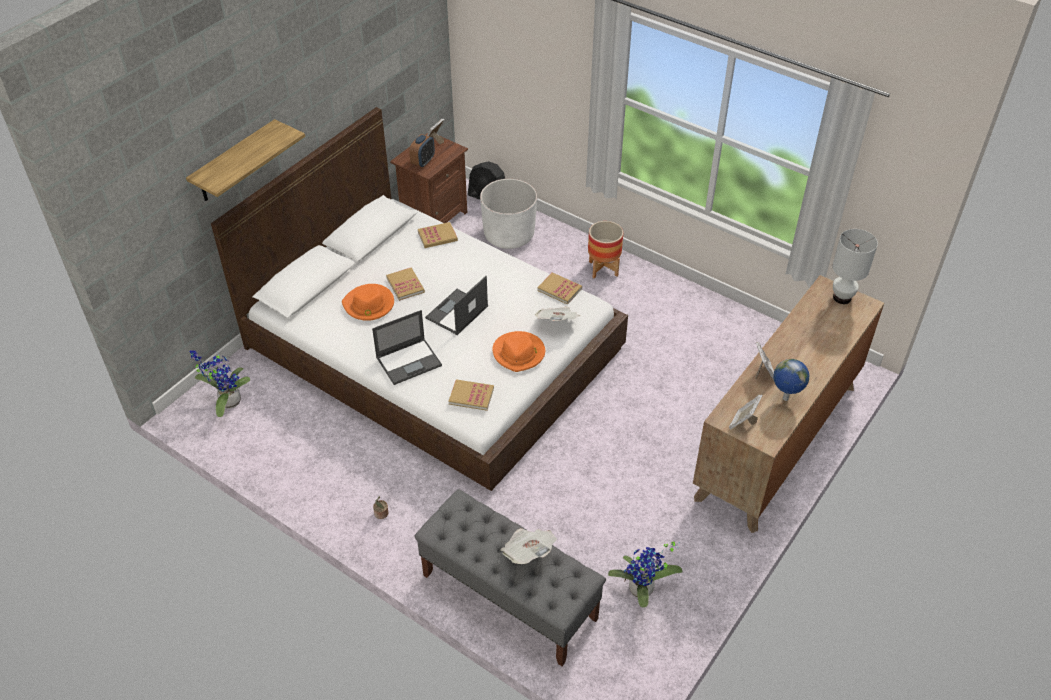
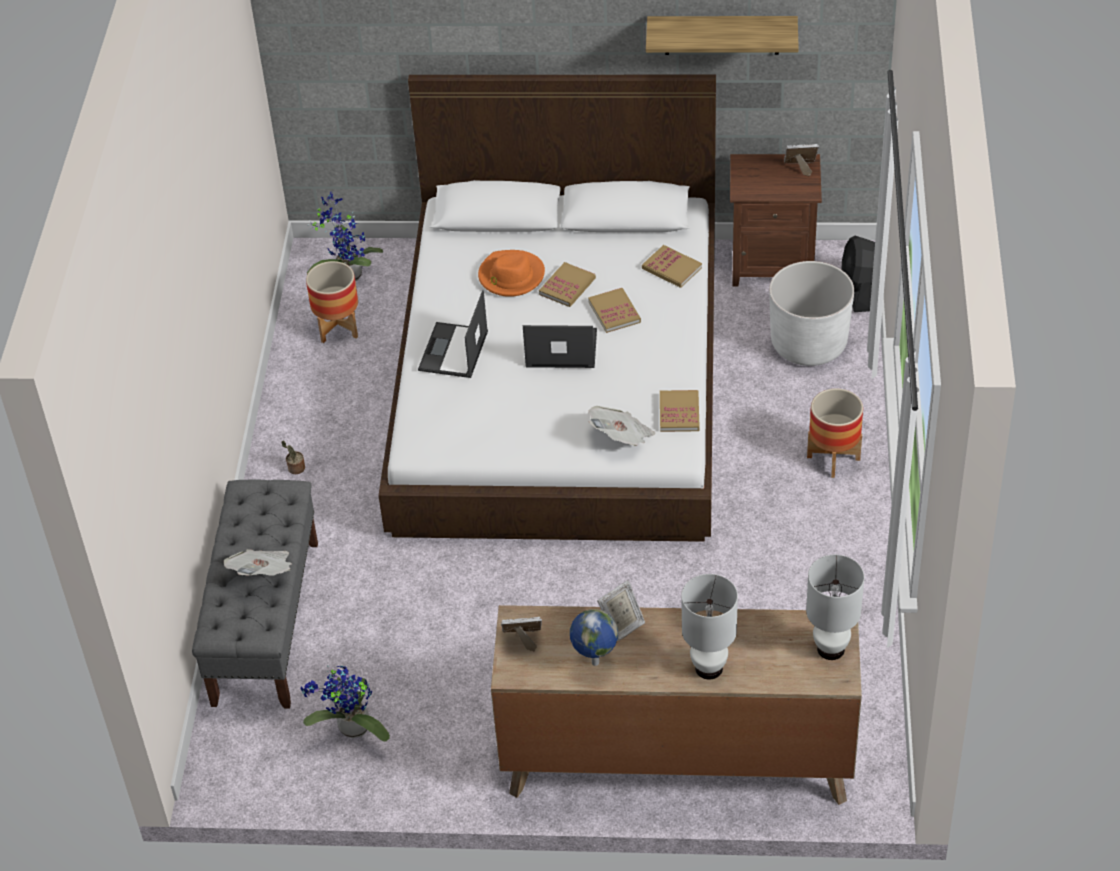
camera: 60 degrees right, 0 degrees up
(235, 162) = (464, 28): shelf -> shelf (722, 35)
(273, 430) = (338, 328): none -> planter
(409, 361) = (453, 351): laptop -> laptop turned 75 degrees clockwise
(423, 162) = (756, 179): alarm clock -> none
(471, 396) = (443, 425): book -> book (614, 312)
(519, 353) = (542, 430): orange hat -> none
(823, 352) = (708, 668): none -> white table lamp

